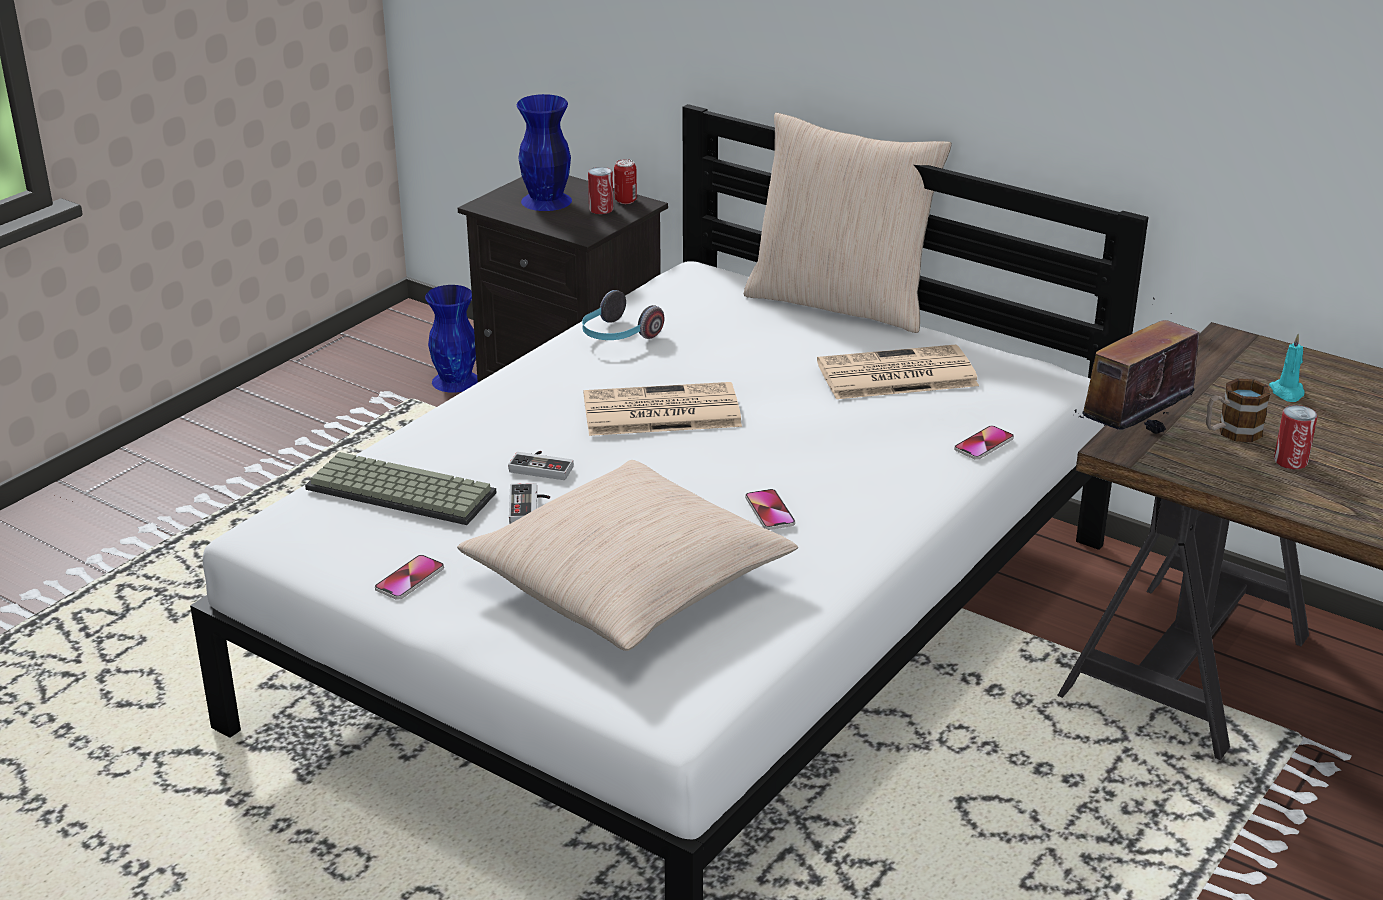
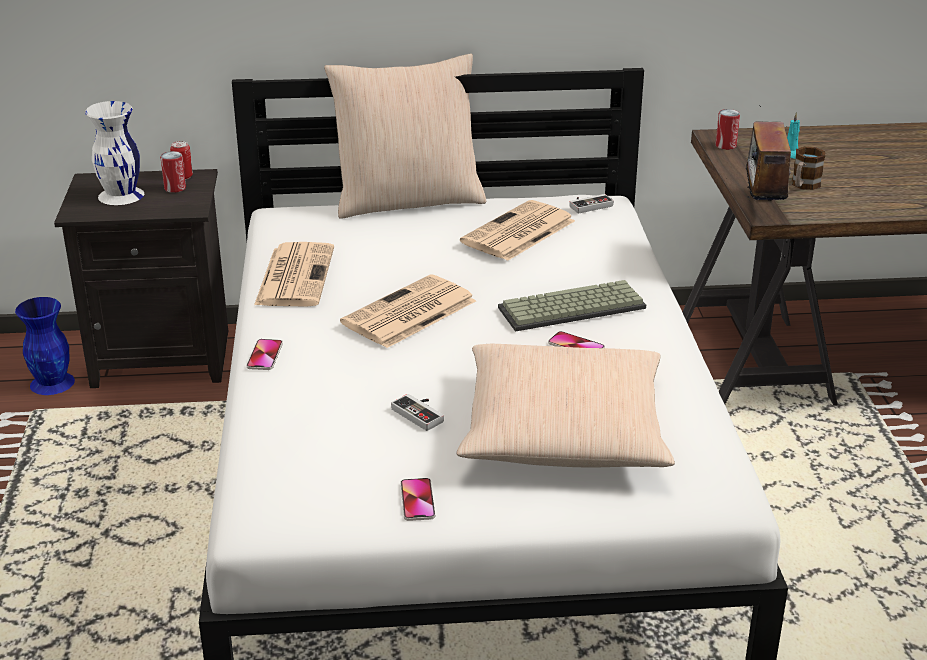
camera: 40 degrees left, 0 degrees up
(397, 492) = (311, 446): keyboard -> keyboard (571, 309)
(543, 466) = (385, 382): game controller -> game controller (589, 204)
(545, 201) = (120, 195): blue vase -> white vase
(617, 336) = (295, 275): headphones -> newspaper
(984, 444) = (628, 254): phone -> phone (265, 356)
(1290, 461) = (853, 190): can -> can (725, 146)

